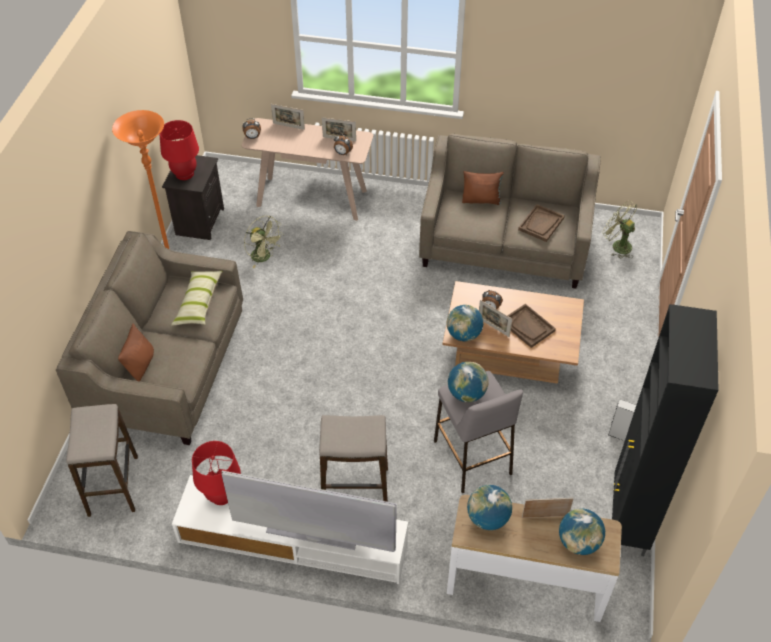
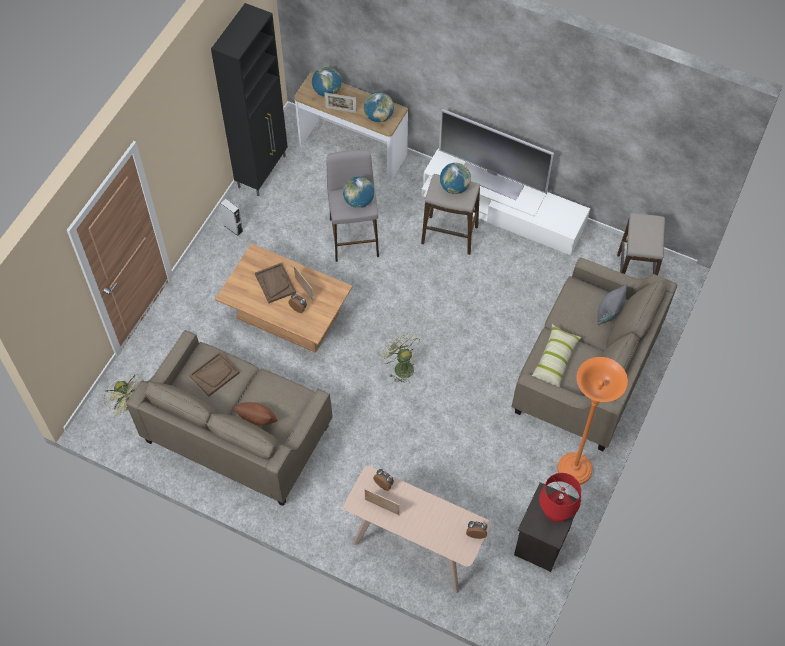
camera: 165 degrees left, 10 degrees up
(140, 364) = (609, 313): brown pillow -> grey pillow
(221, 495) = (552, 219): red table lamp -> none
(264, 257) = (481, 475): green fan -> green fan (400, 366)
(288, 126) = (433, 542): picture frame -> none
(463, 335) = (332, 288): globe -> globe (454, 187)

